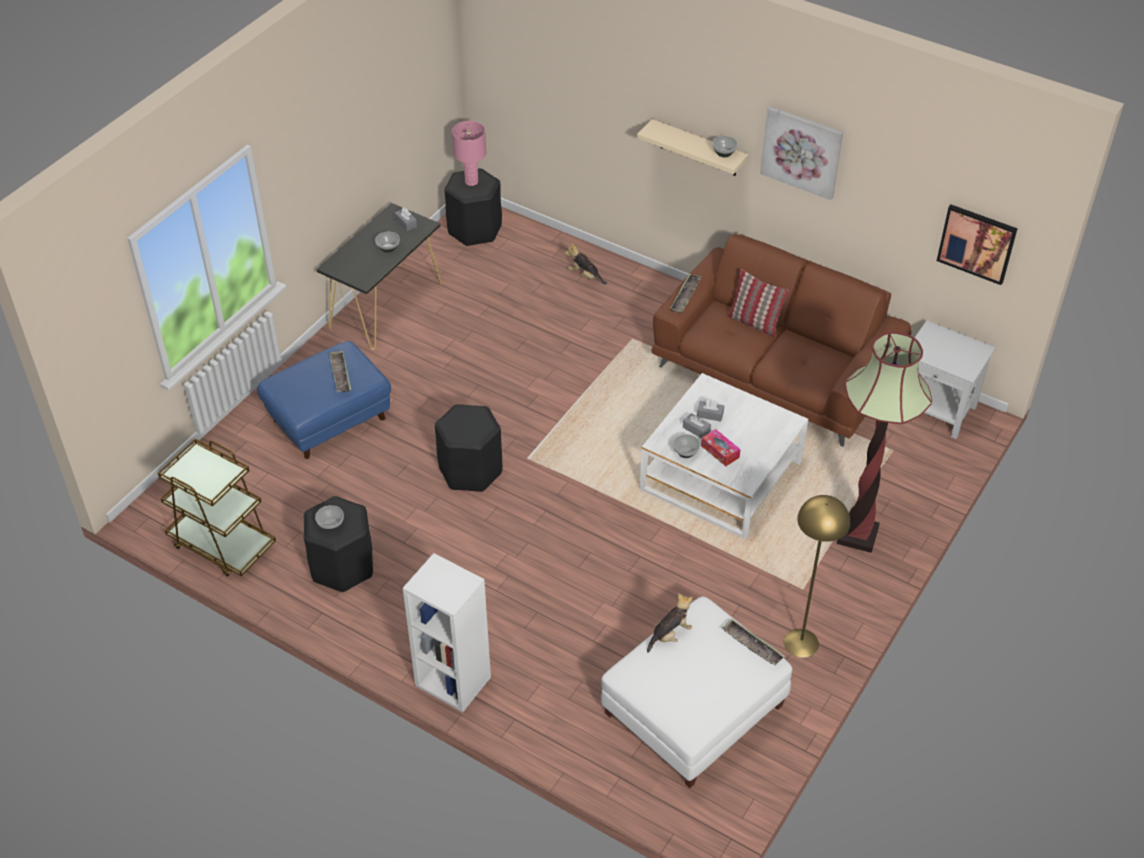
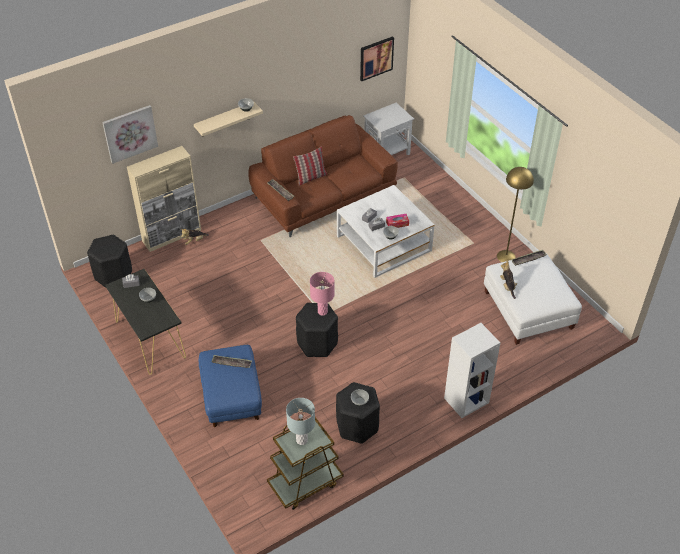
camera: 65 degrees left, 0 degrees up
(205, 471) = (302, 440): none -> grey table lamp
(471, 182) = (104, 247): pink table lamp -> pink table lamp (322, 312)
(580, 251) = (172, 235): none -> beige cabinet
(802, 151) = (282, 77): picture -> picture (130, 133)
(858, 535) = (451, 211): floor lamp -> none

